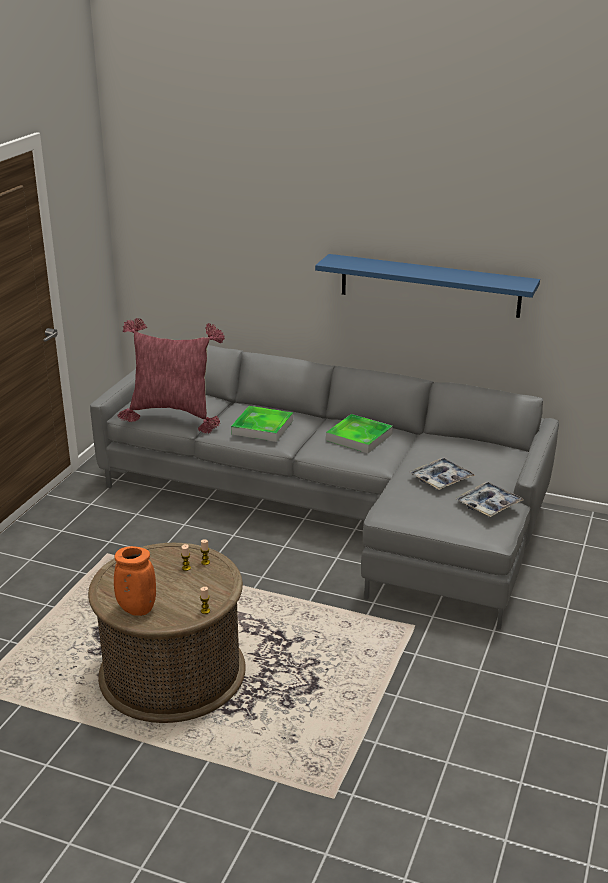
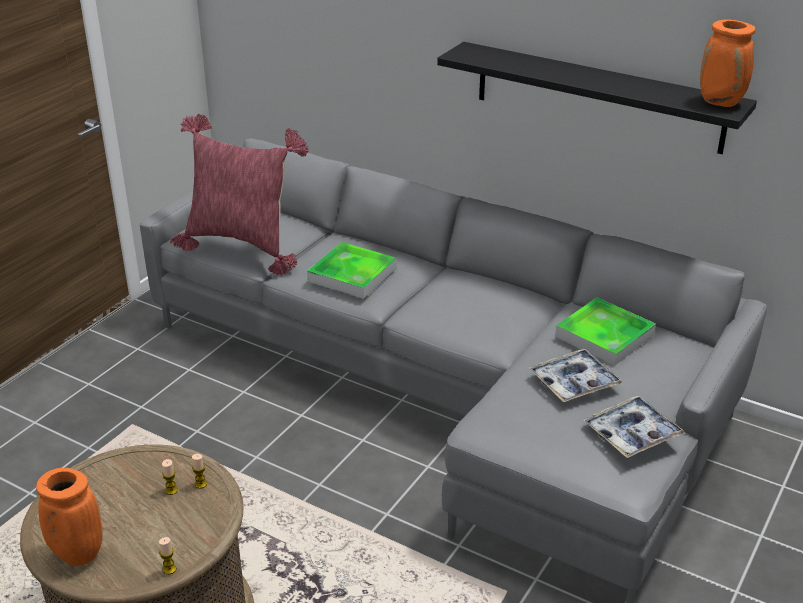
camera: 10 degrees right, 5 degrees up
(359, 437) = (479, 302): tray -> tray (604, 336)
(429, 285) = (597, 97): blue shelf -> black shelf
(518, 281) = (722, 103): none -> orange vase

